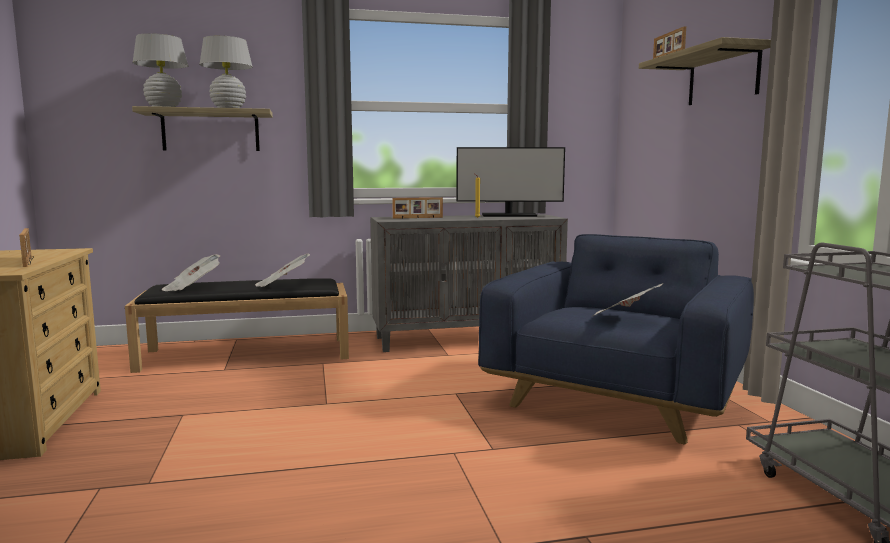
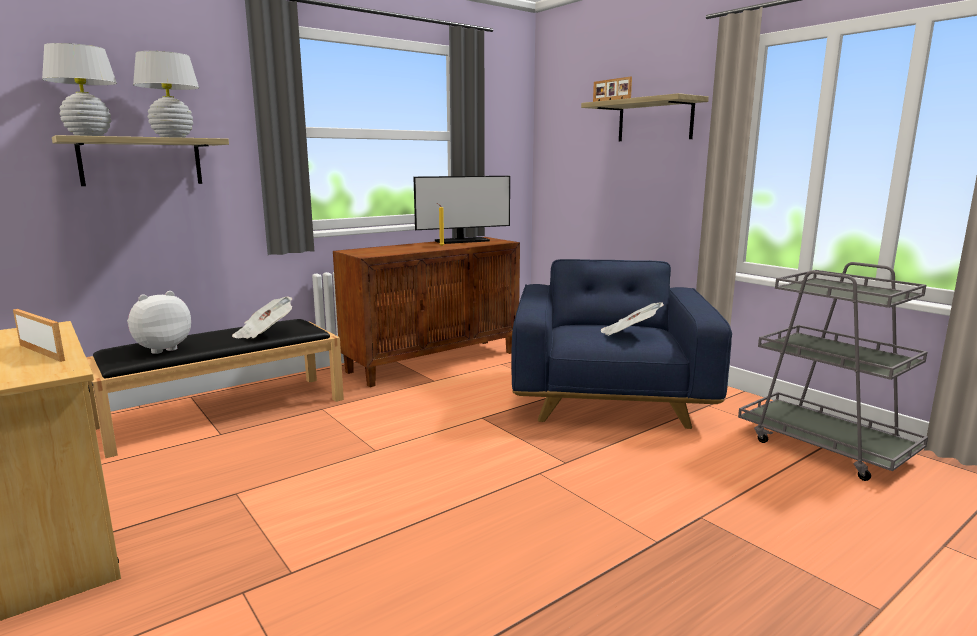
camera: 25 degrees left, 5 degrees up
(192, 288) = (161, 349): newspaper -> plush toy
(418, 218) = (386, 249): picture frame -> none
(467, 339) = (434, 361): grey cabinet -> brown cabinet

